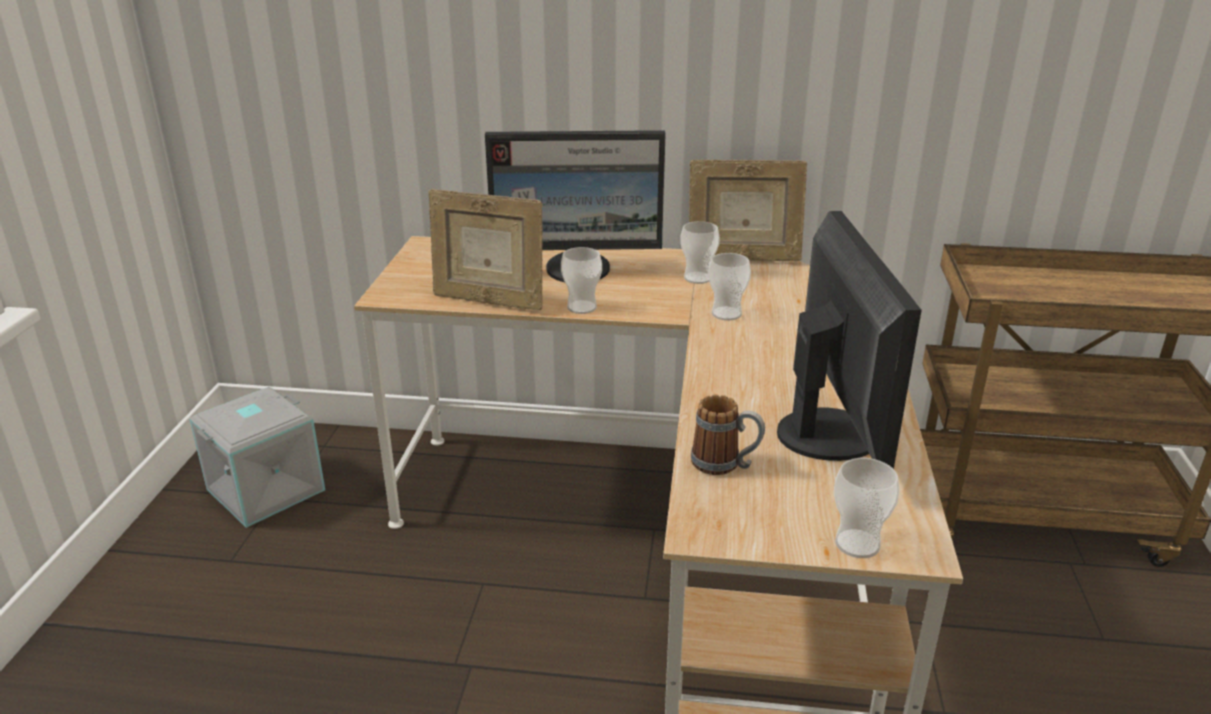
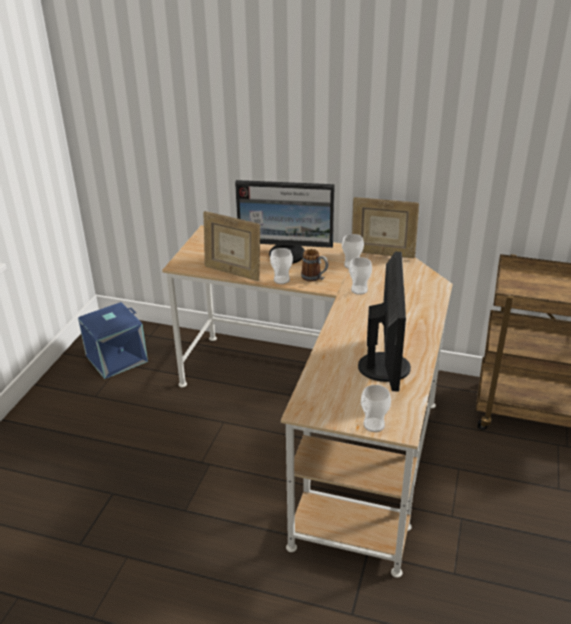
camera: 10 degrees right, 5 degrees up
(266, 491) = (116, 359): grey storage box -> blue storage box
(725, 465) = (325, 378): mug -> mug (314, 278)

